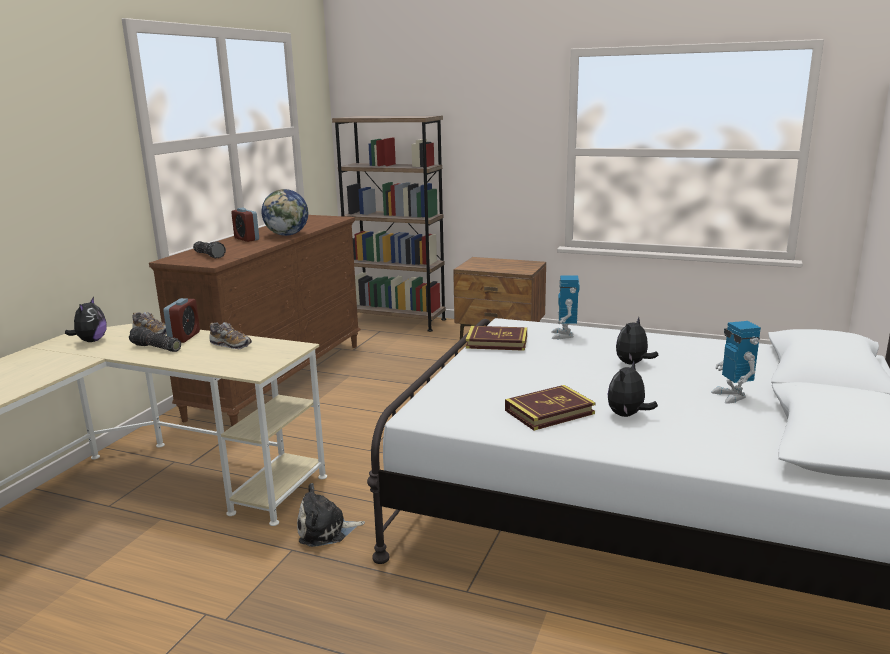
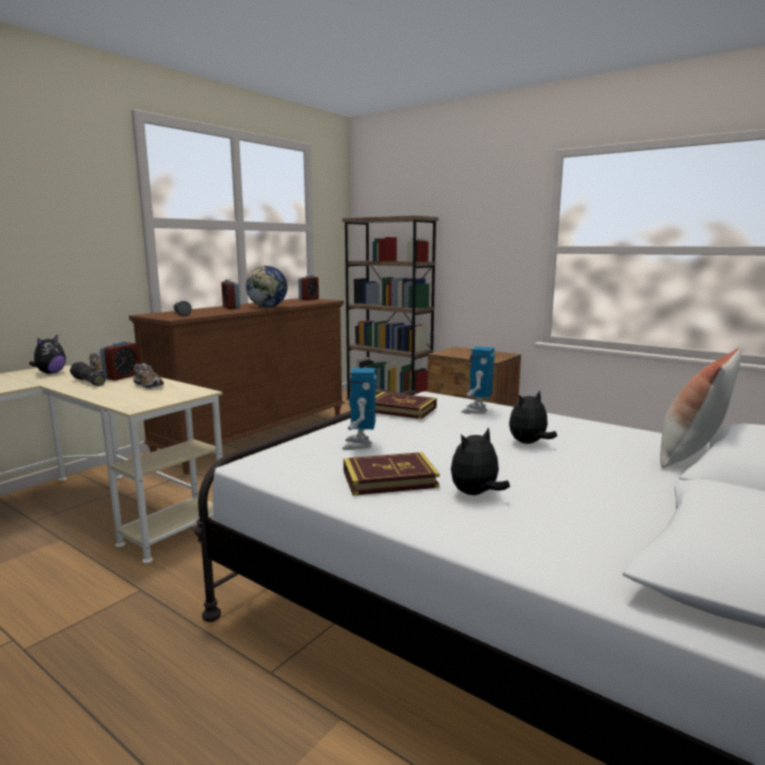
camera: 15 degrees right, 5 degrees down
(313, 217) = (309, 299): none -> alarm clock
(326, 530) = (186, 576): plush toy -> none
(732, 396) = (625, 490): toy robot -> toy robot (359, 445)
(761, 360) = (690, 456): none -> pillow

